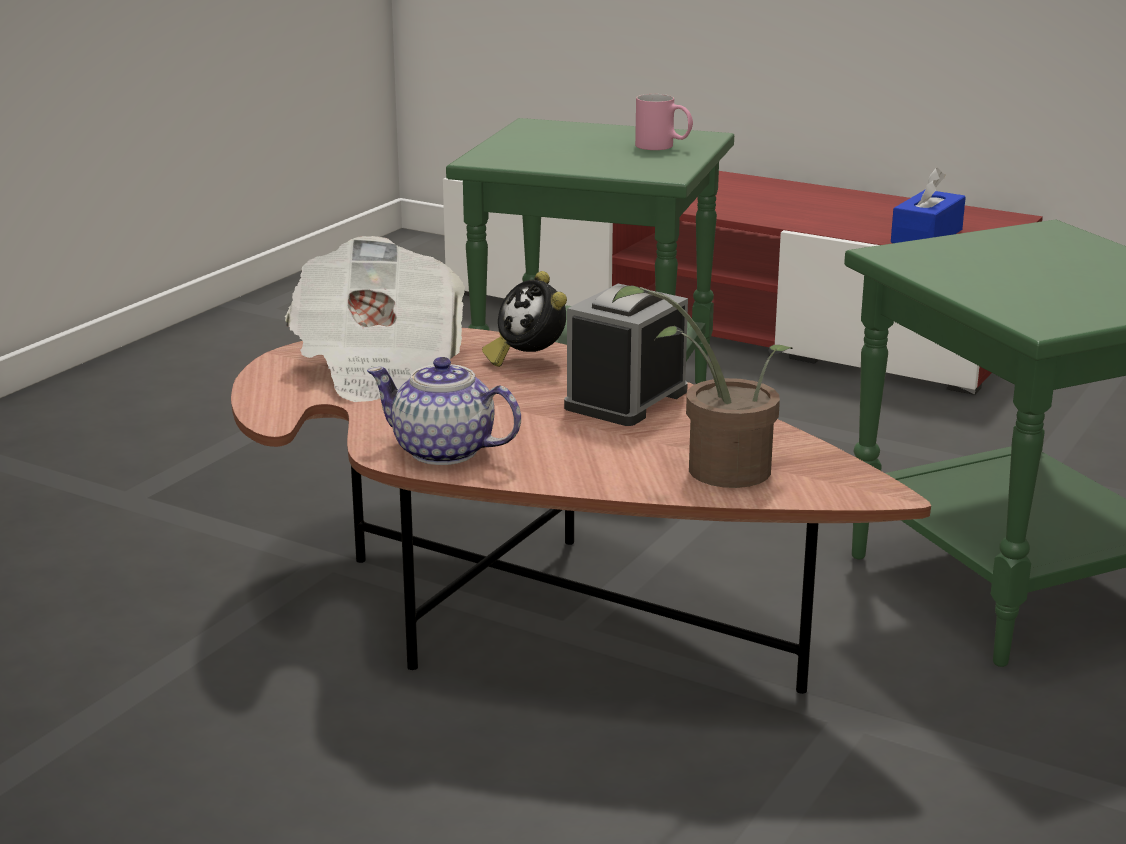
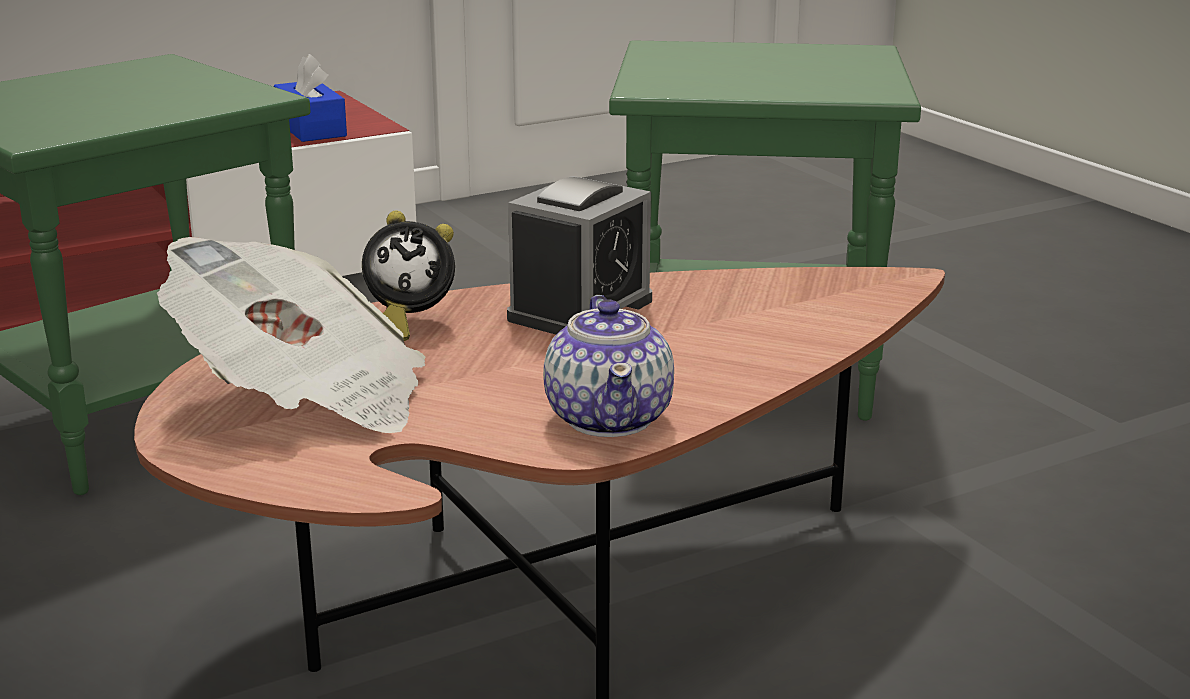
camera: 60 degrees left, 0 degrees up
(444, 451) = (610, 418): teapot -> teapot turned 60 degrees counterclockwise
(626, 399) = (580, 310): alarm clock -> alarm clock turned 120 degrees counterclockwise
(663, 147) = (164, 78): pink mug -> none
(716, 470) = (796, 318): potted plant -> none

